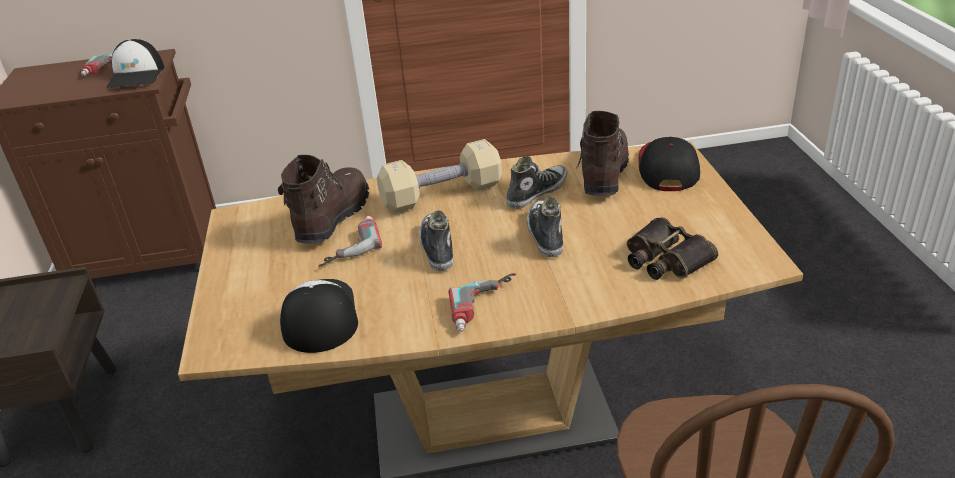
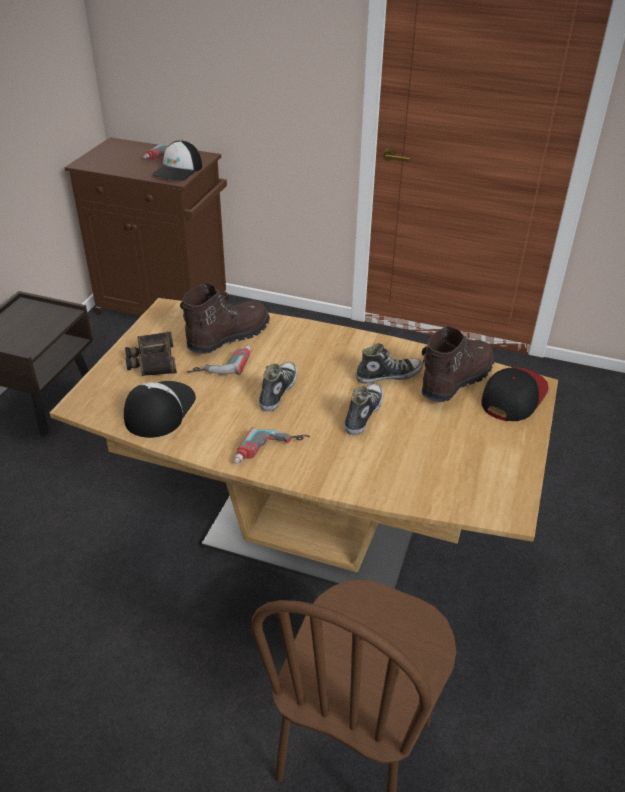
camera: 25 degrees right, 5 degrees up
(442, 195) = (318, 348): beige dumbbell -> none
(664, 259) = (434, 473): binoculars -> binoculars (152, 360)

